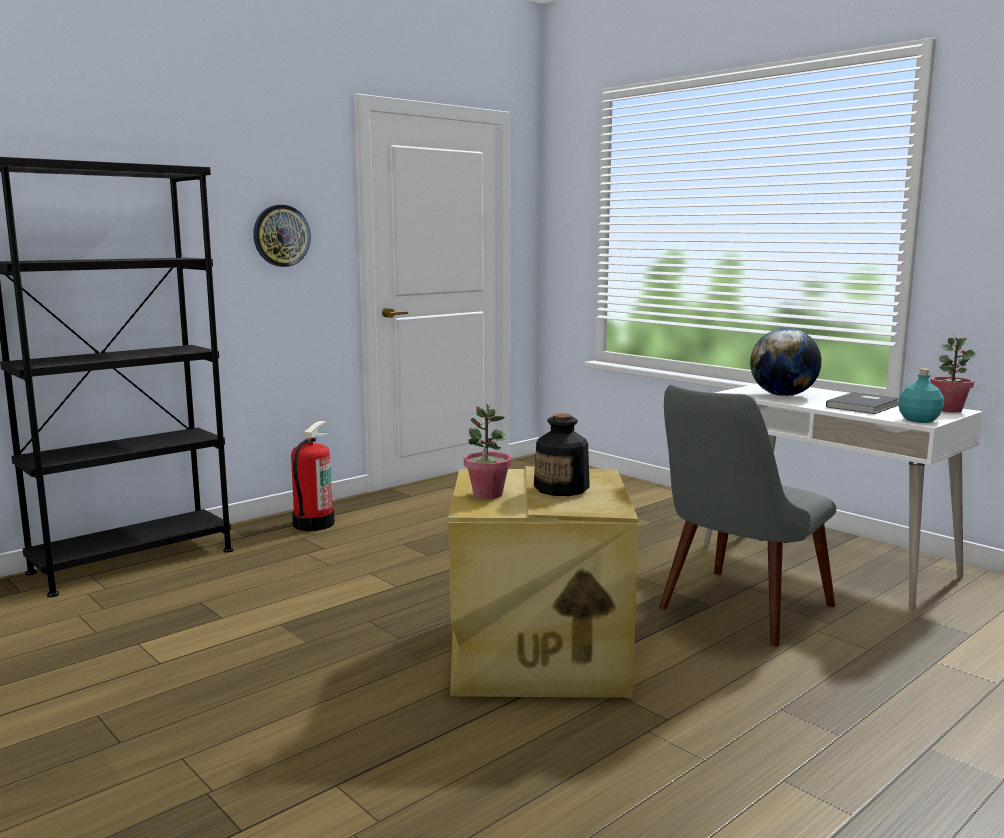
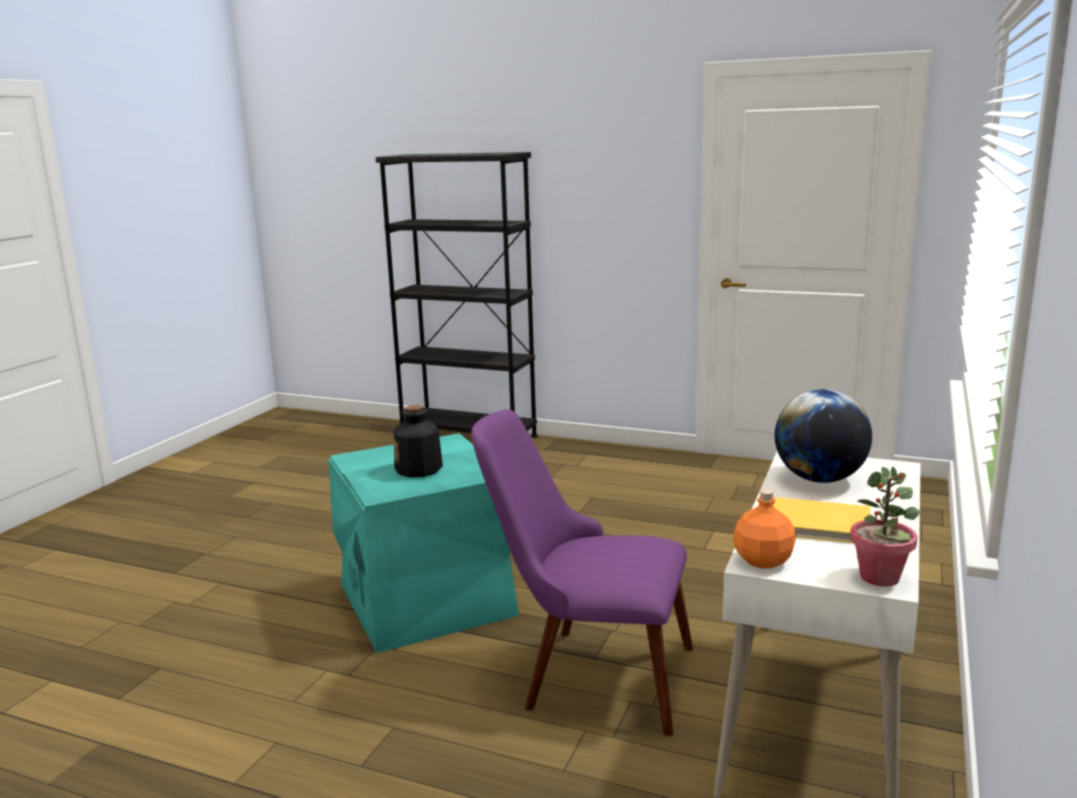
camera: 65 degrees right, 5 degrees up
(281, 235) = (619, 203): wall clock -> none
(313, 524) = (596, 458): fire extinguisher -> none
(487, 494) = (392, 453): potted plant -> none
(535, 655) = (424, 599): beige storage box -> turquoise storage box
(735, 613) = (587, 674): grey chair -> purple chair
(865, 406) = (821, 525): grey book -> yellow book
(919, 420) = (763, 561): turquoise bottle -> orange bottle

